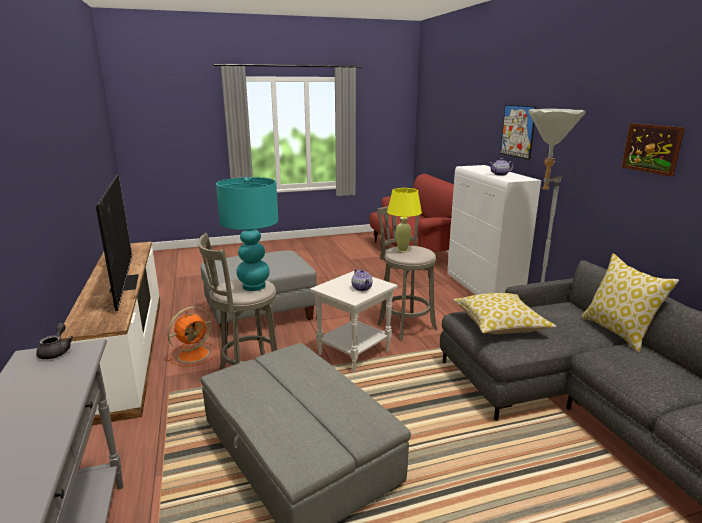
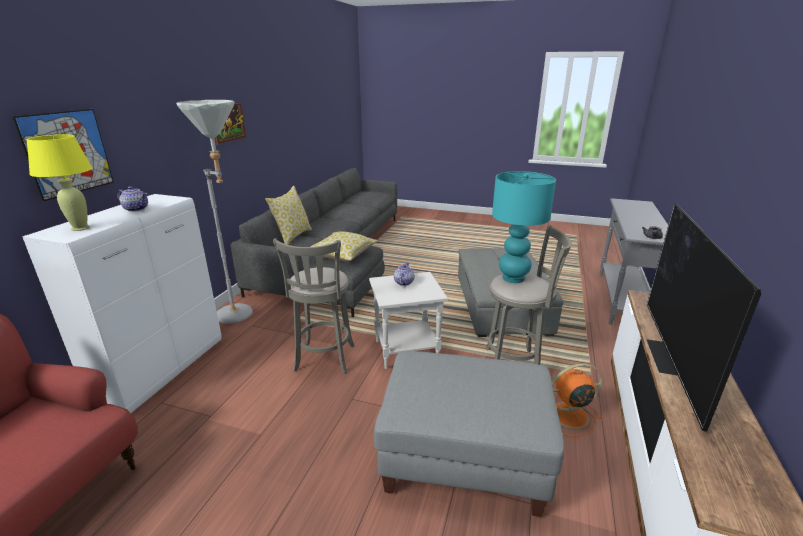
camera: 145 degrees left, 5 degrees up
(402, 250) = (324, 278): yellow table lamp -> yellow table lamp (80, 228)

